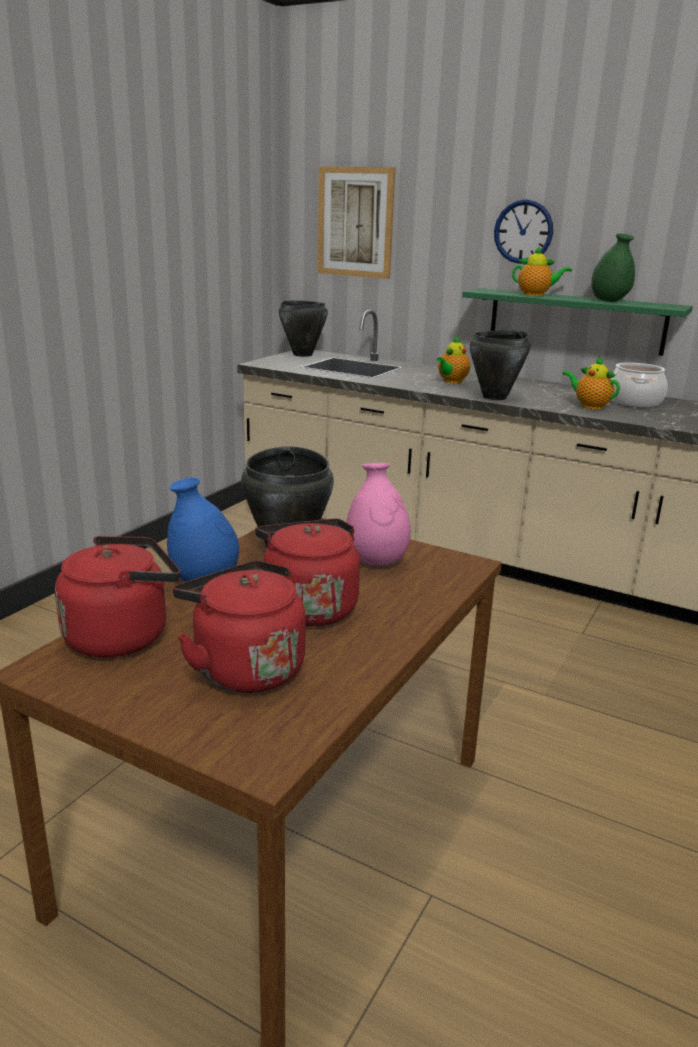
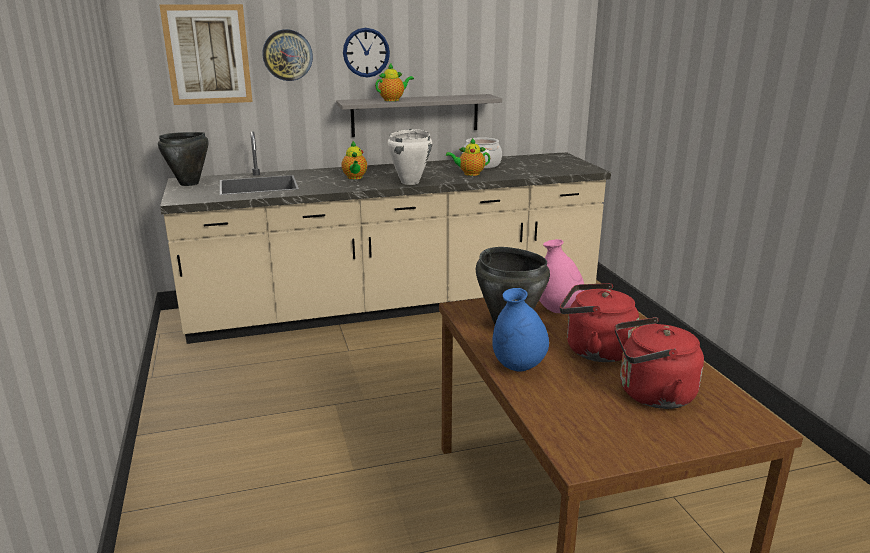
camera: 45 degrees left, 0 degrees up
(123, 635) = (564, 418): red kettle -> none
(432, 228) = (287, 55): none -> wall clock
(495, 397) = (410, 182): black cooking pot -> white cooking pot
(576, 321) = (415, 115): green shelf -> grey shelf
(609, 301) = (445, 97): green vase -> none

